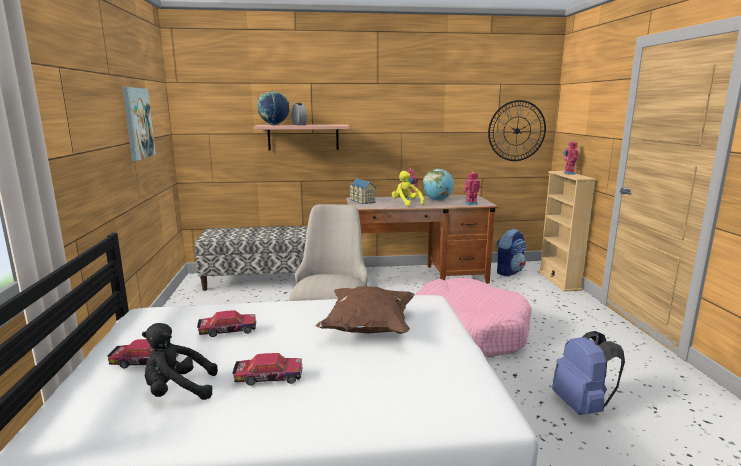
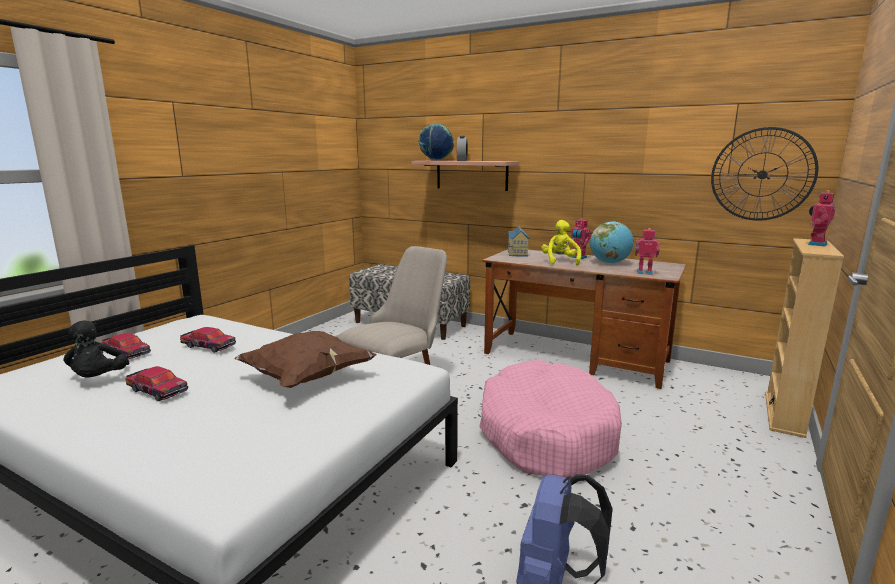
camera: 35 degrees right, 0 degrees up
(137, 123) = (292, 155): picture -> none
(178, 391) = (99, 379): black plush toy -> black plush toy turned 135 degrees counterclockwise
(509, 271) = (715, 382): backpack -> none

